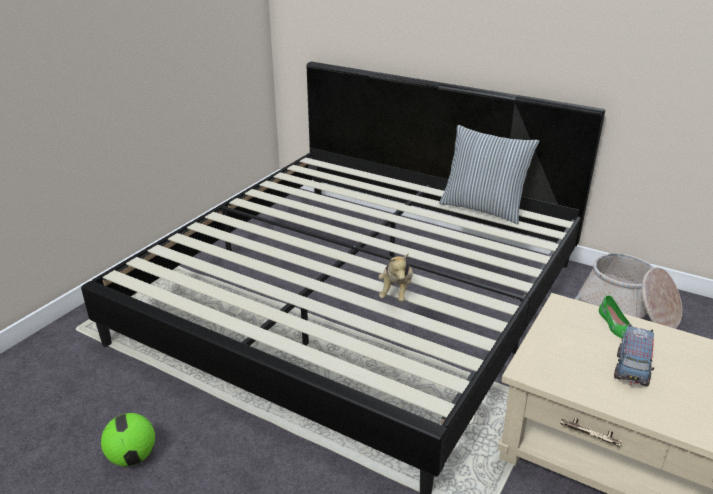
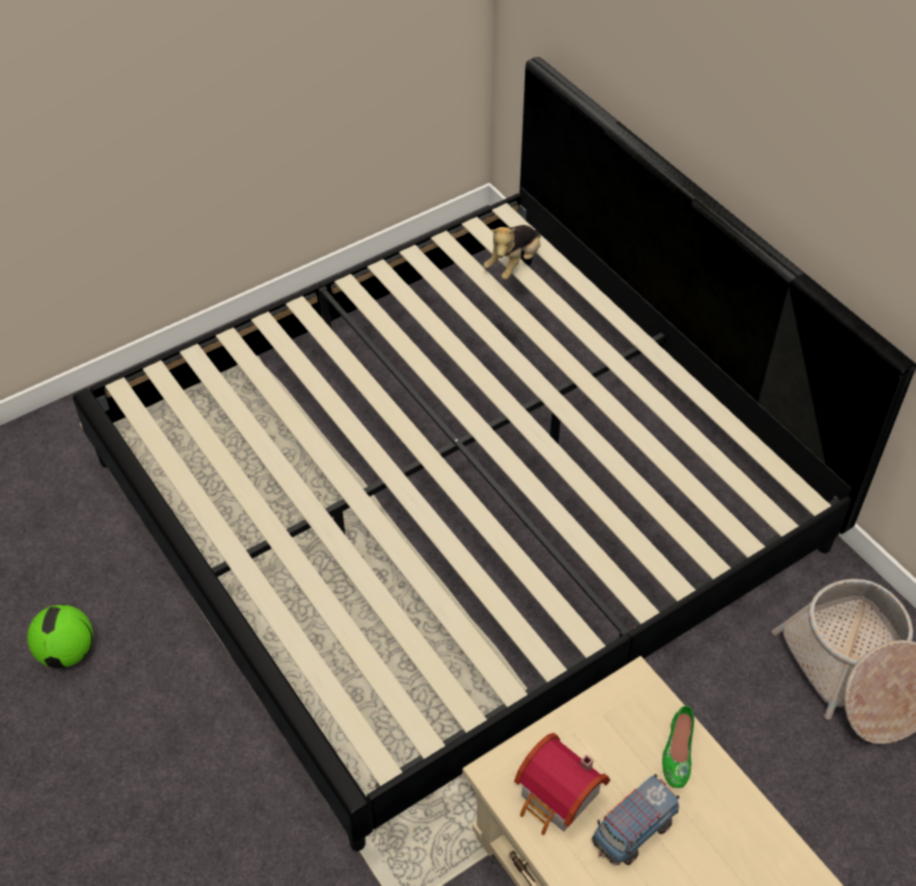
camera: 25 degrees right, 20 degrees up
(396, 292) = (454, 555): plush toy -> plush toy (514, 263)
(483, 208) = (705, 424): pillow -> none
(574, 370) = (558, 799): none -> toy house

